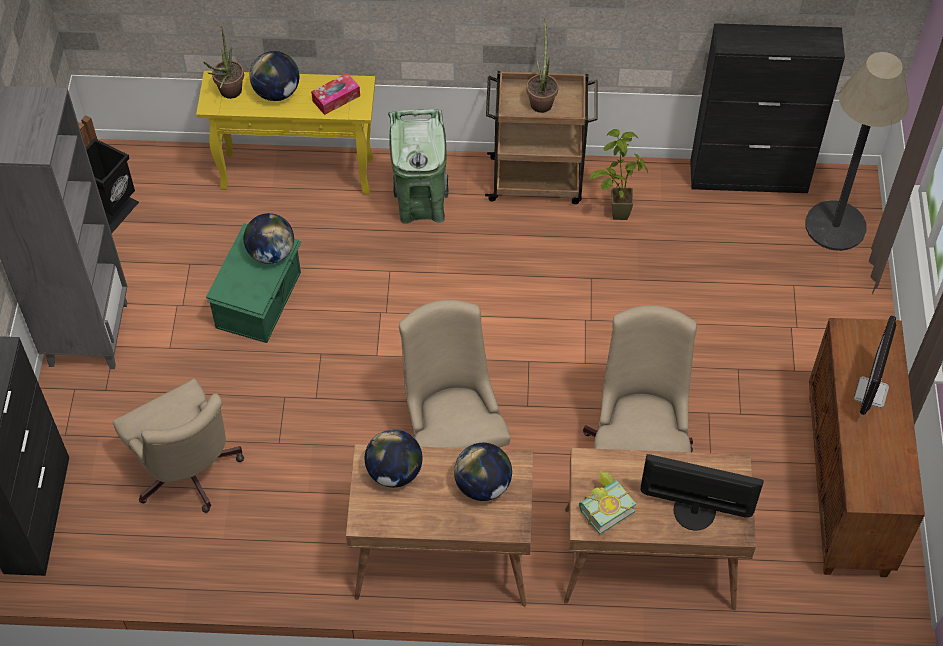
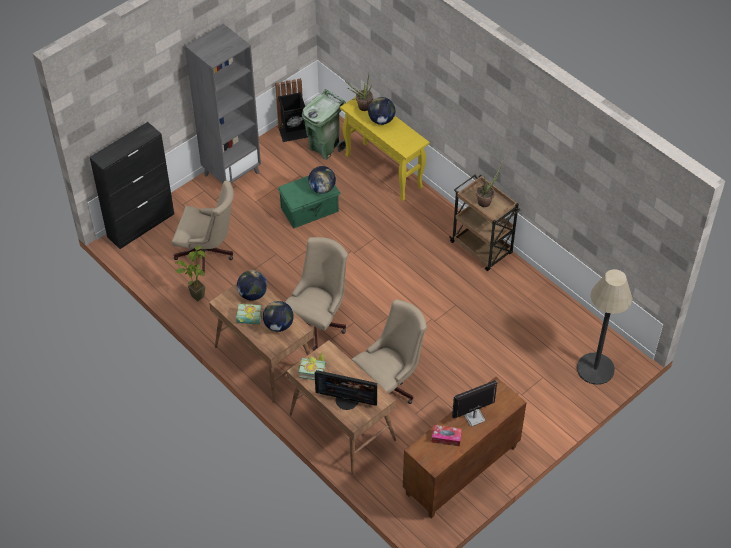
camera: 45 degrees right, 5 degrees down
(188, 474) = (208, 254): beige office chair -> beige office chair turned 90 degrees counterclockwise
(336, 98) = (402, 139): tissue box -> tissue box (446, 438)
(421, 206) = (419, 222): green trash can -> green trash can (324, 148)
(435, 514) = (249, 321): none -> book
(612, 212) = (498, 286): potted plant -> potted plant (196, 293)
(694, 509) = (347, 400): monitor -> monitor turned 135 degrees clockwise
(749, 177) = (581, 318): black cabinet -> none

